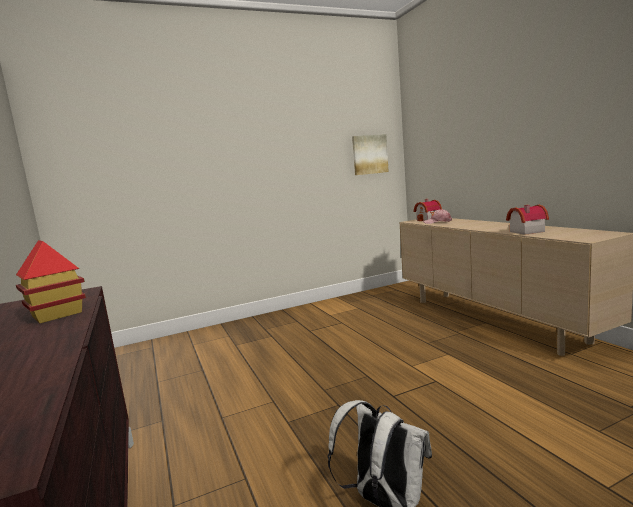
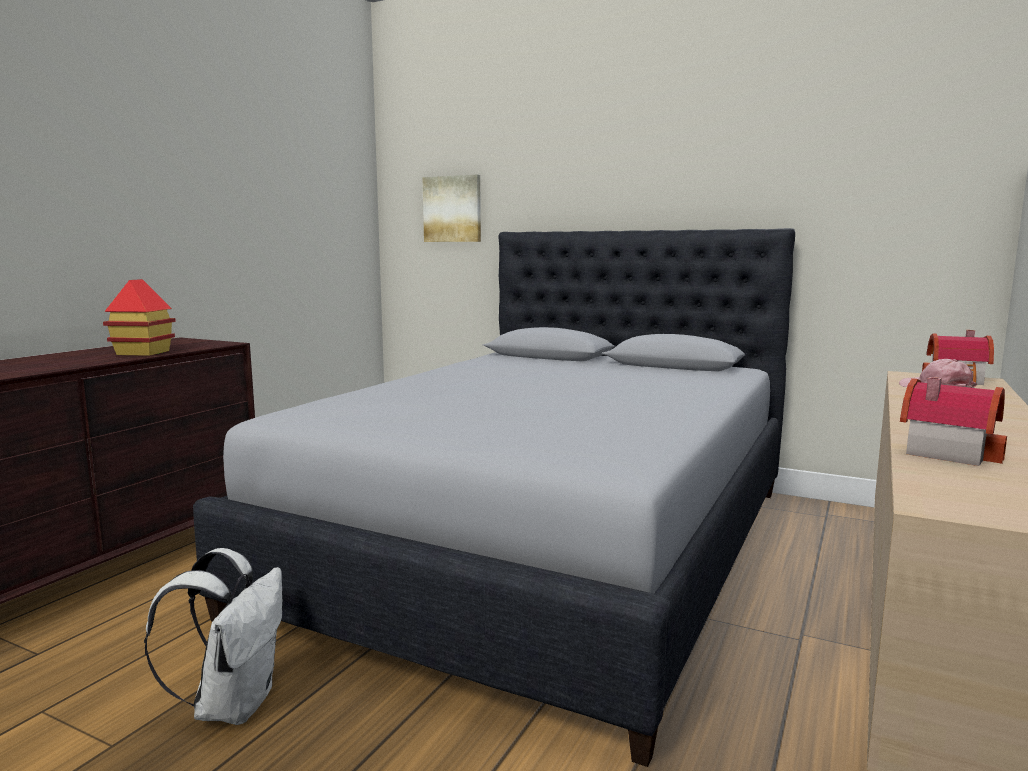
camera: 50 degrees right, 0 degrees up
(317, 353) = (549, 545): none -> grey bed
(369, 154) = (907, 211): picture -> picture (453, 209)

